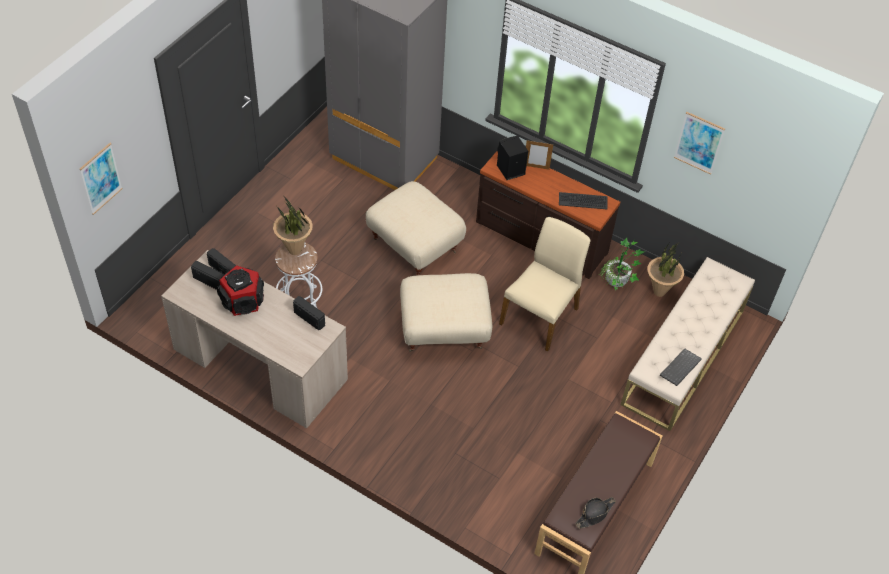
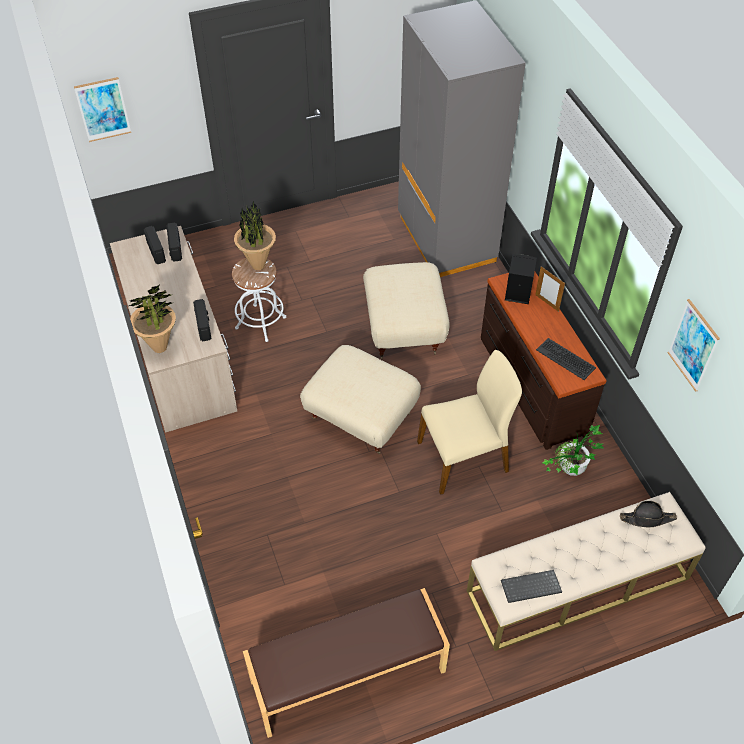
camera: 40 degrees right, 0 degrees up
(243, 301) = (166, 282): speaker -> none
(595, 514) = (303, 676): black hat -> black hat (647, 518)
(659, 292) = (610, 504): potted plant -> potted plant (160, 347)

